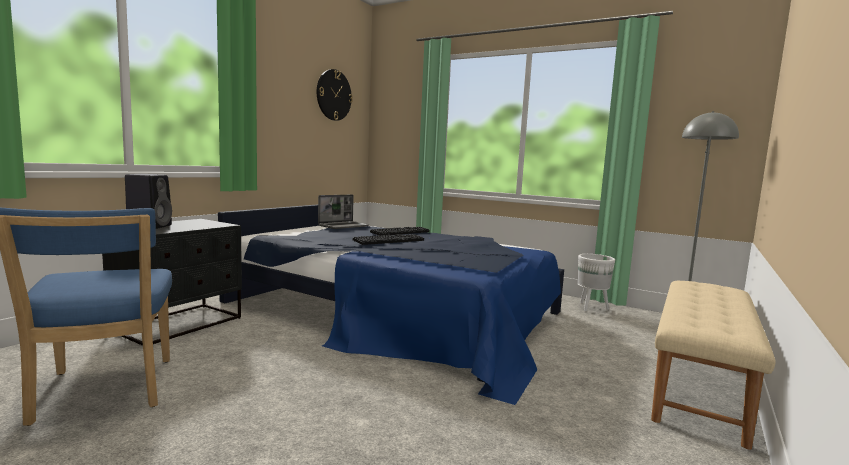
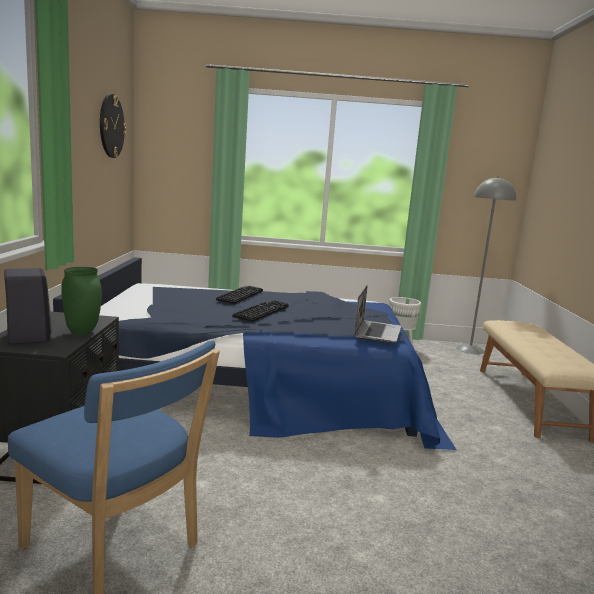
camera: 30 degrees left, 5 degrees up
(190, 228) = (83, 332): none -> green vase
(344, 226) = (163, 291): laptop -> laptop (377, 332)

